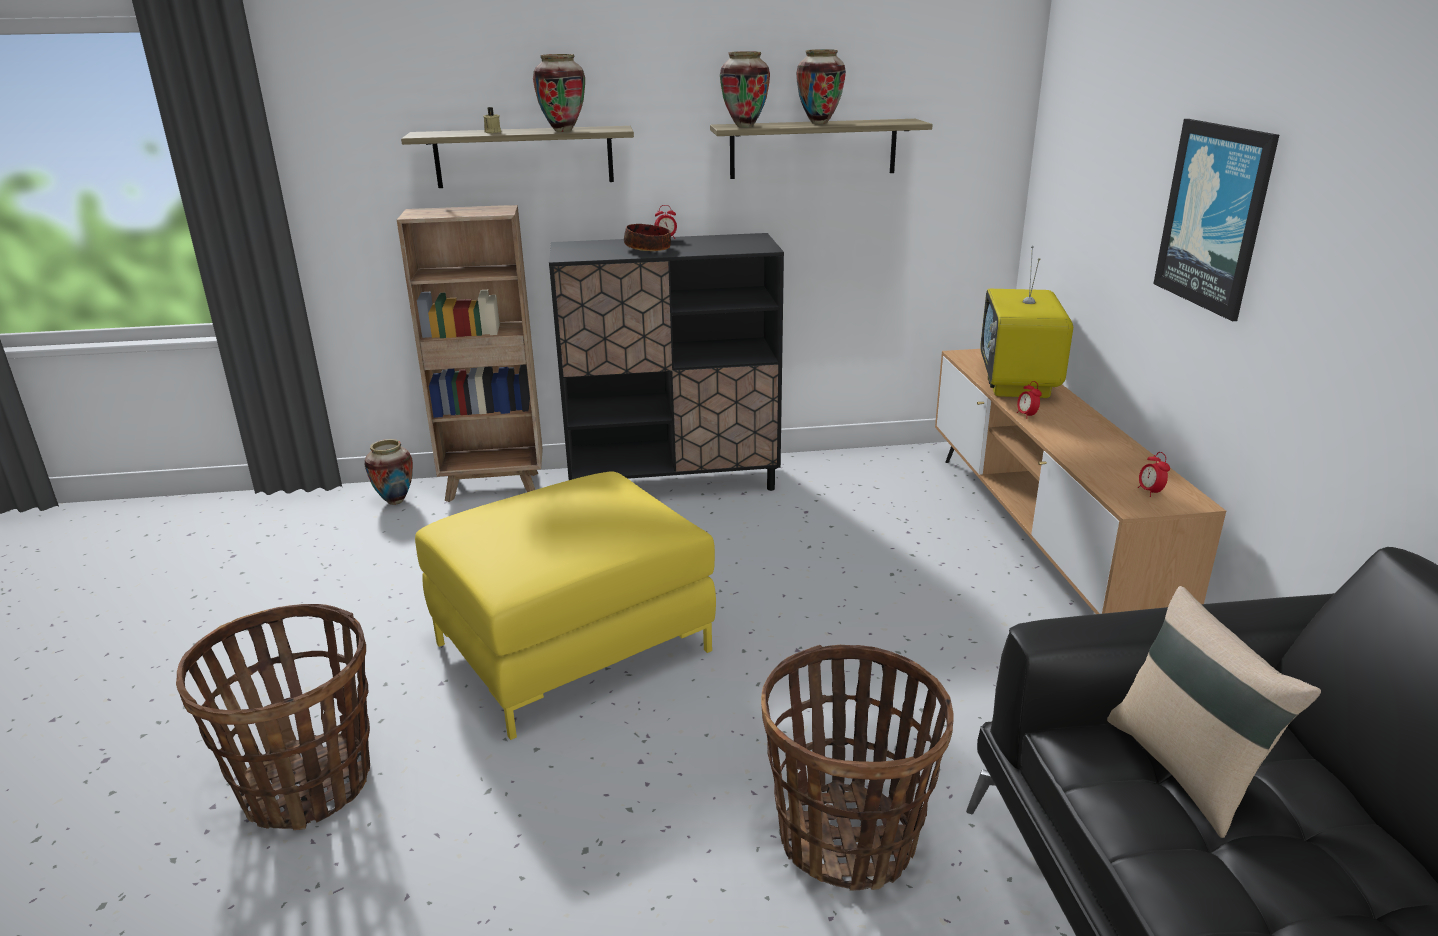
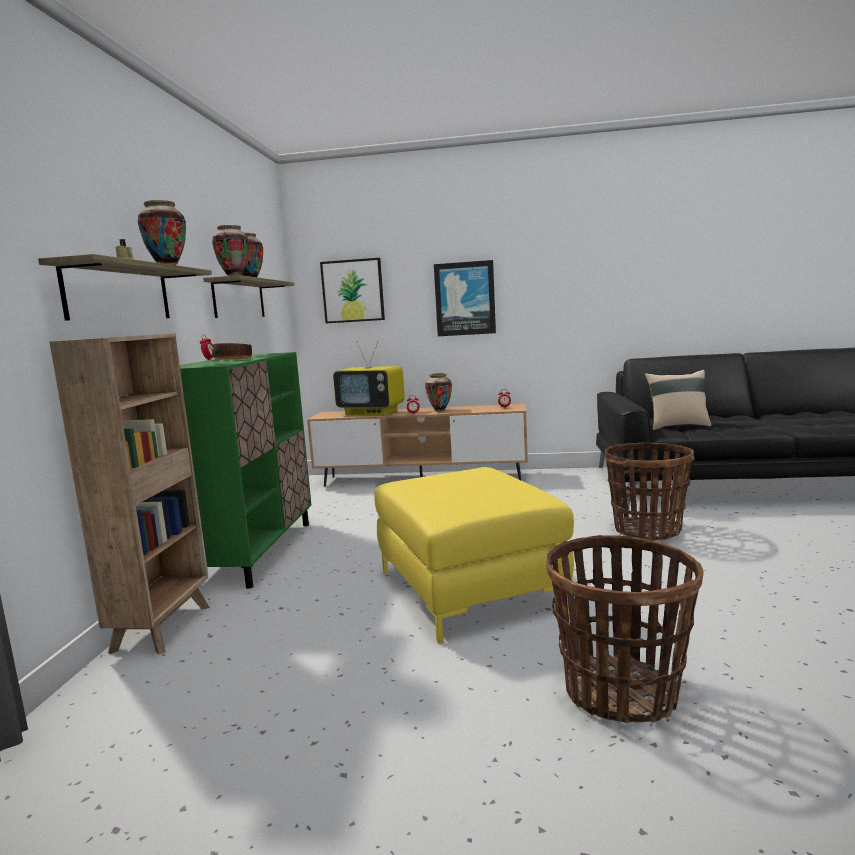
camera: 75 degrees left, 15 degrees down
(395, 501) = (117, 689): vase -> vase (440, 410)
(674, 481) = (256, 552): black cabinet -> green cabinet
(1088, 144) = (353, 291): none -> picture

